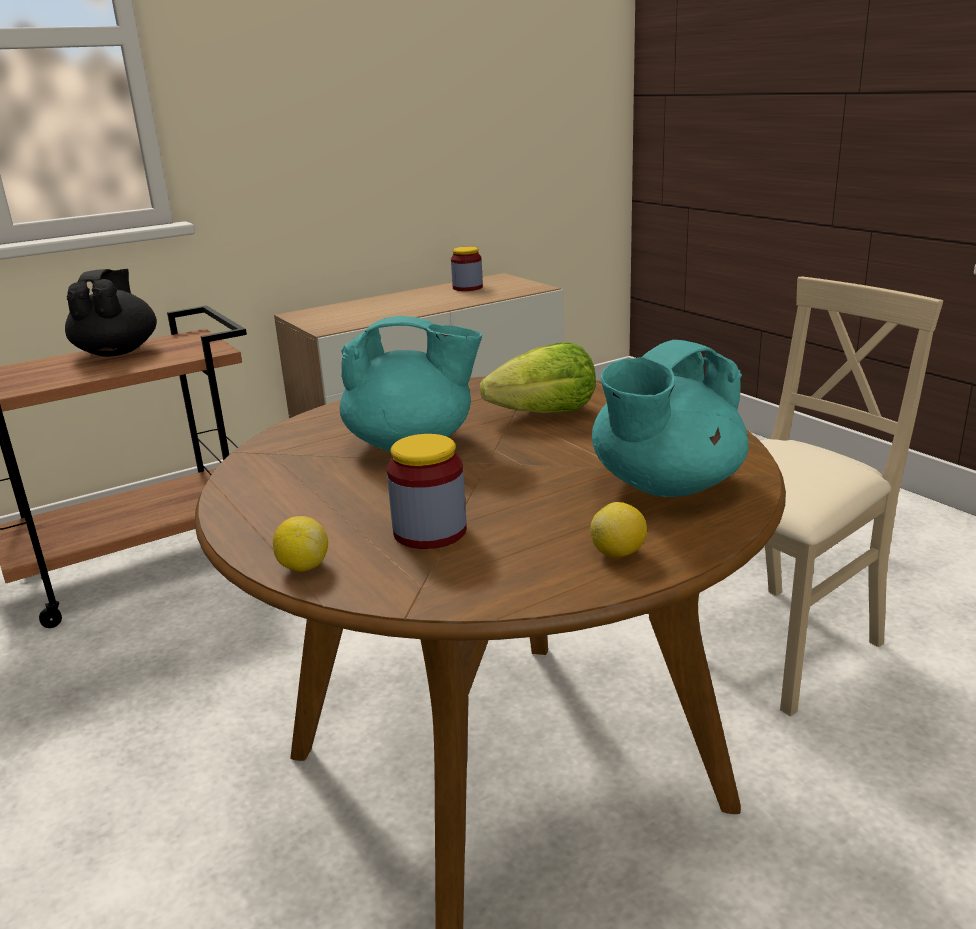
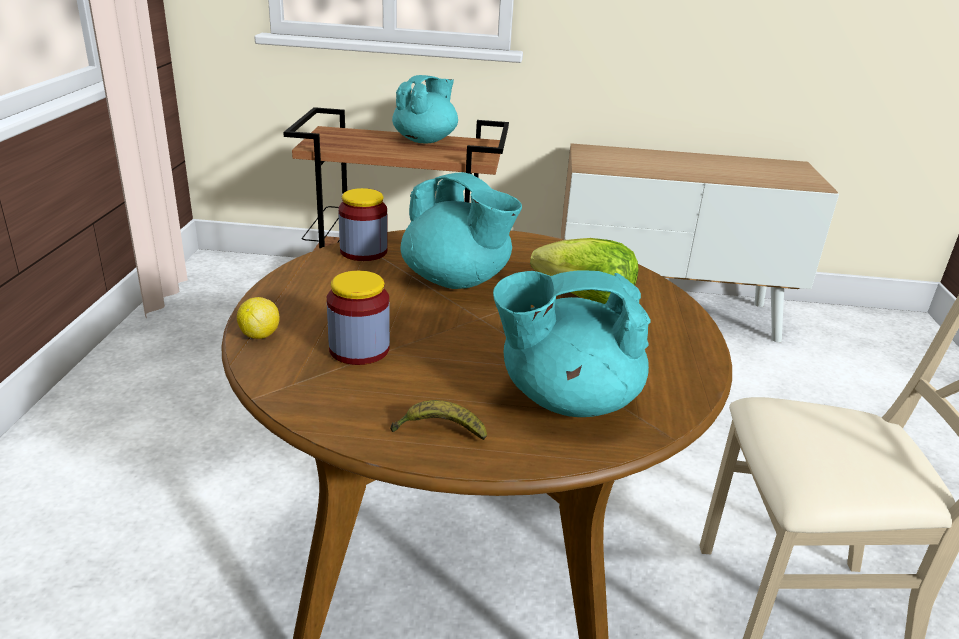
camera: 35 degrees right, 5 degrees up
(118, 352) = (425, 140): black teapot -> turquoise teapot
(467, 287) = (752, 166): jar -> jar (363, 251)
(618, 553) = (439, 431): lemon -> banana

